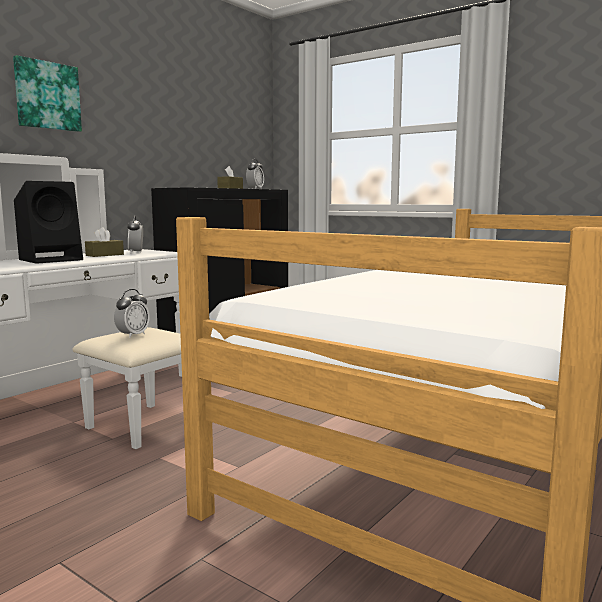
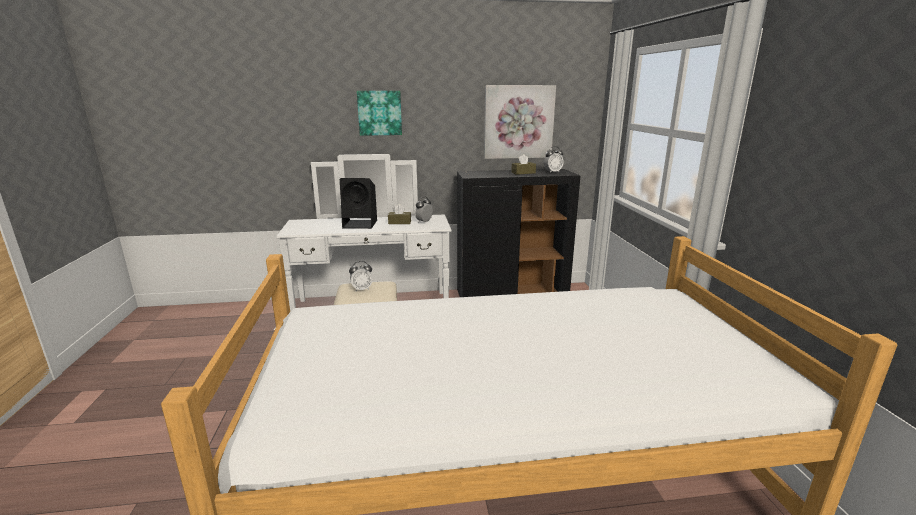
camera: 45 degrees right, 10 degrees up
(206, 132) = (518, 122): none -> picture

